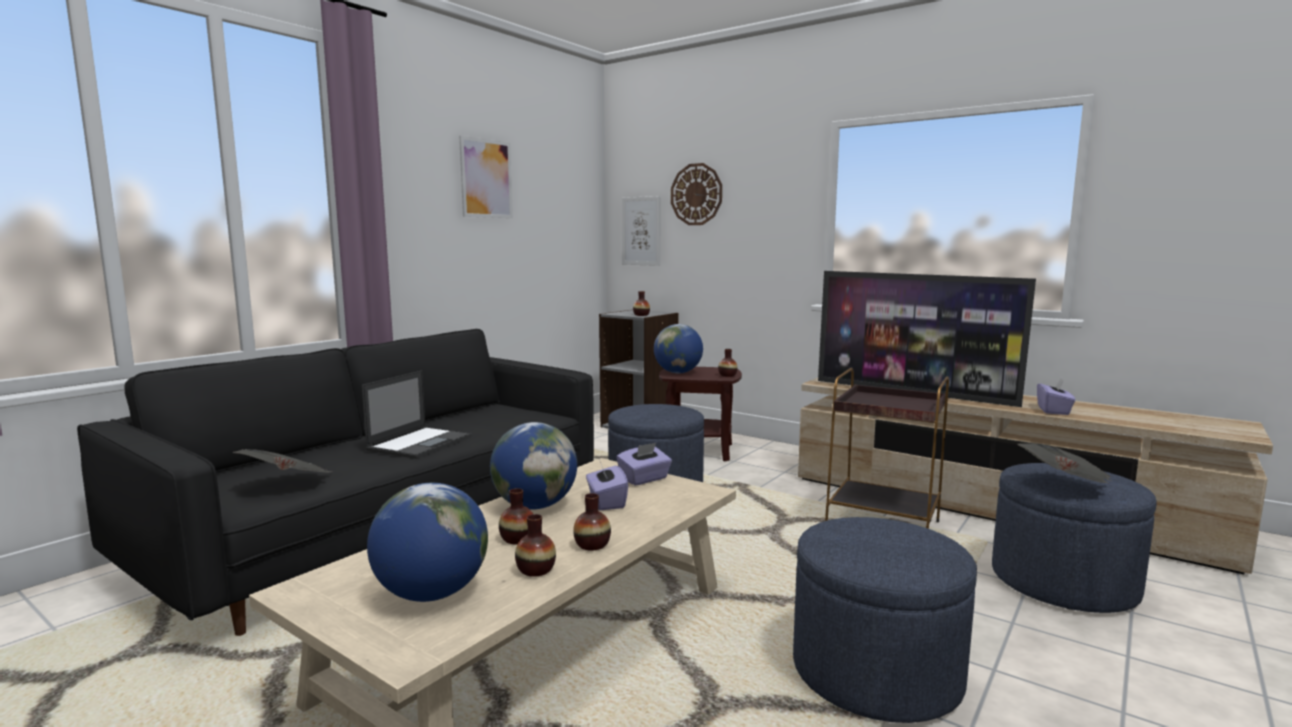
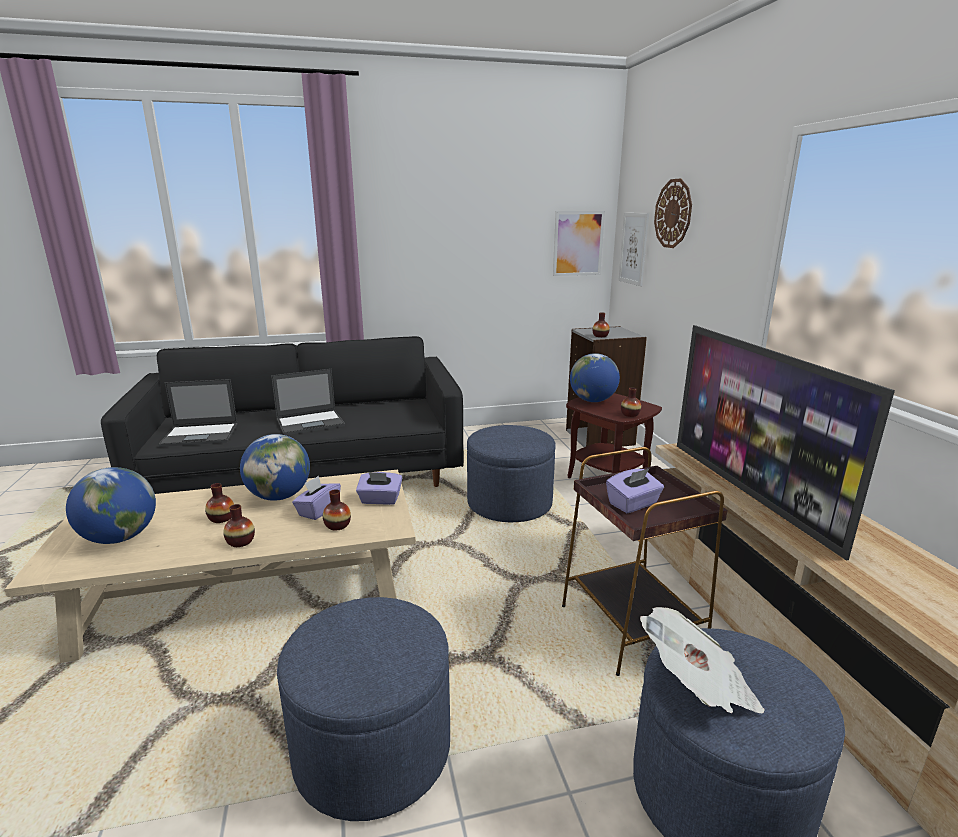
camera: 40 degrees right, 10 degrees up
(289, 484) = (201, 435): newspaper -> laptop
(486, 178) = (467, 203): picture -> picture (578, 243)
(536, 570) = (182, 546): vase -> vase (337, 525)
(1054, 410) = (883, 583): purple tissue box -> purple tissue box (633, 504)

